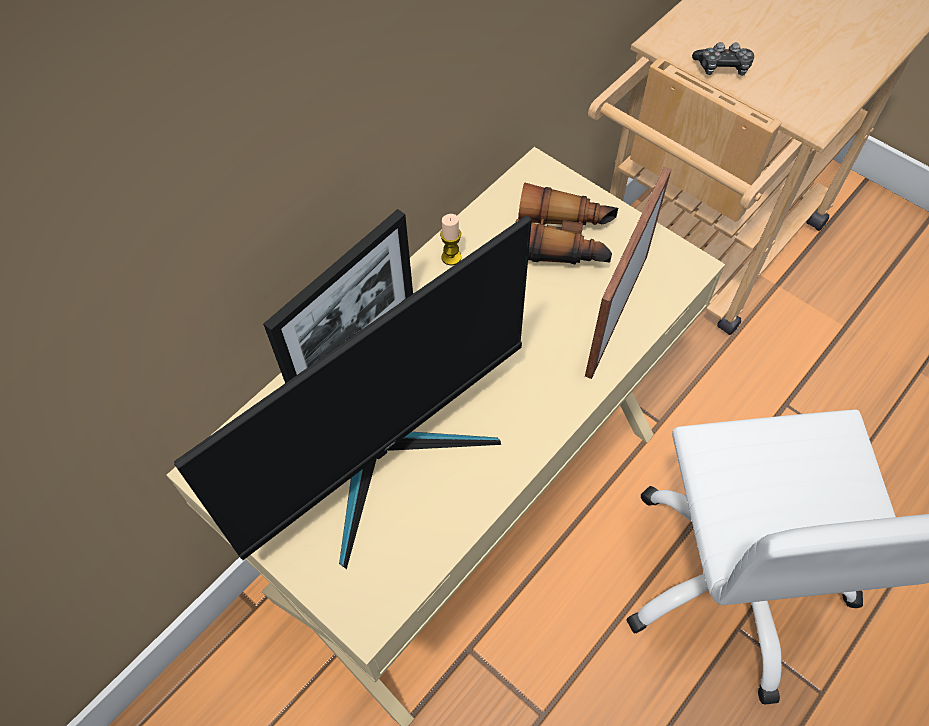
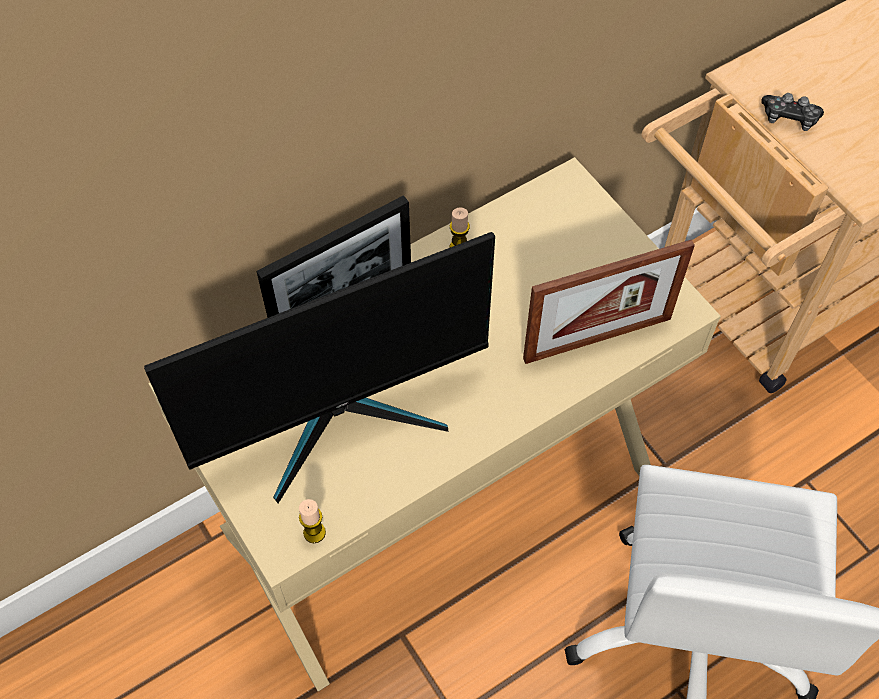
camera: 15 degrees right, 0 degrees up
(395, 590) = (314, 532): none -> candle
(563, 240) = (571, 256): binoculars -> none
(617, 314) = (597, 338): picture frame -> picture frame turned 150 degrees counterclockwise

